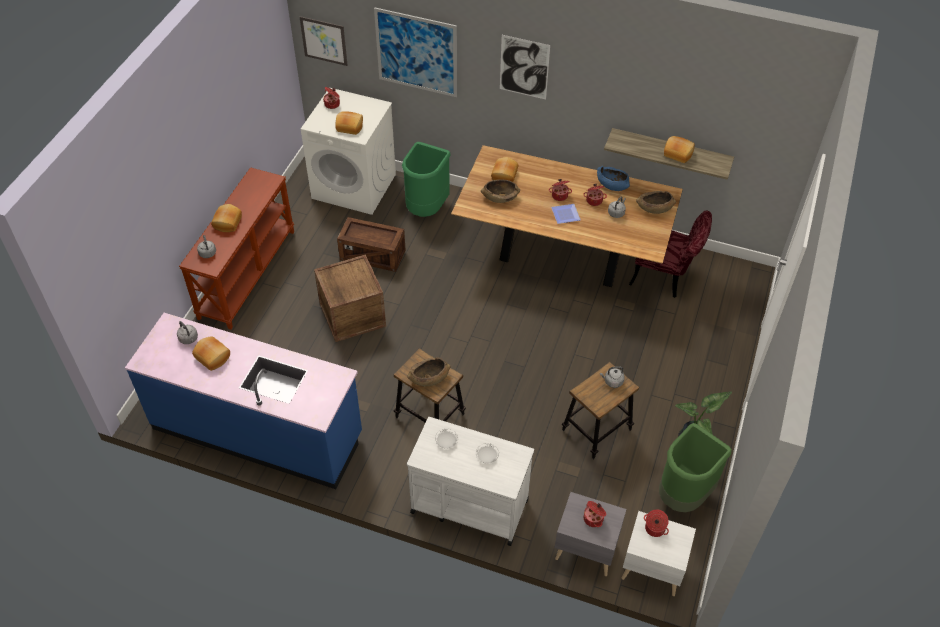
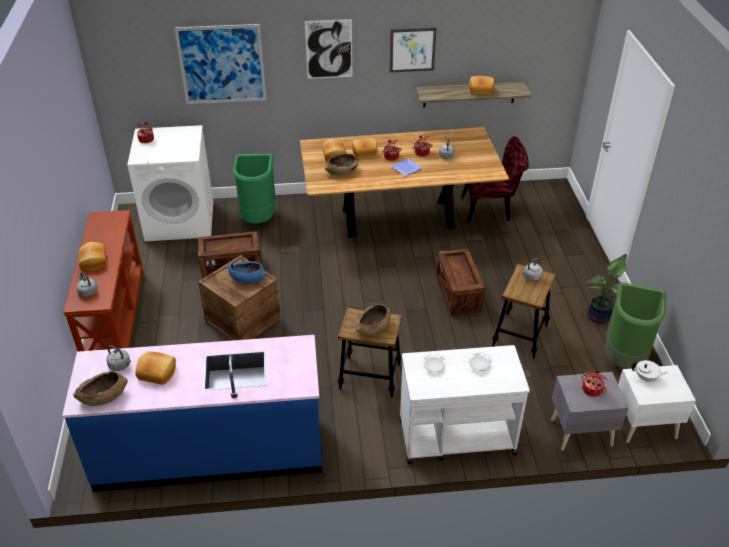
camera: 25 degrees left, 10 degrees down
(324, 41) = (124, 79): picture -> picture (412, 50)
(350, 126) = (175, 151): bread -> bread (364, 151)
(566, 362) = (458, 293): none -> crate
(611, 184) = (427, 138): blue bowl -> blue bowl (247, 278)
(654, 208) = (473, 144): brown bowl -> brown bowl (103, 396)
(654, 529) = (646, 378): cooking pot -> white teapot

